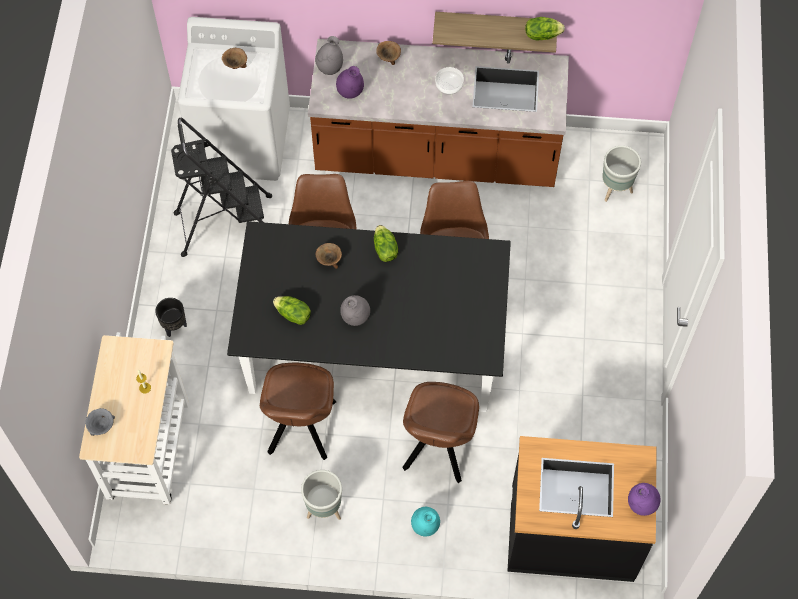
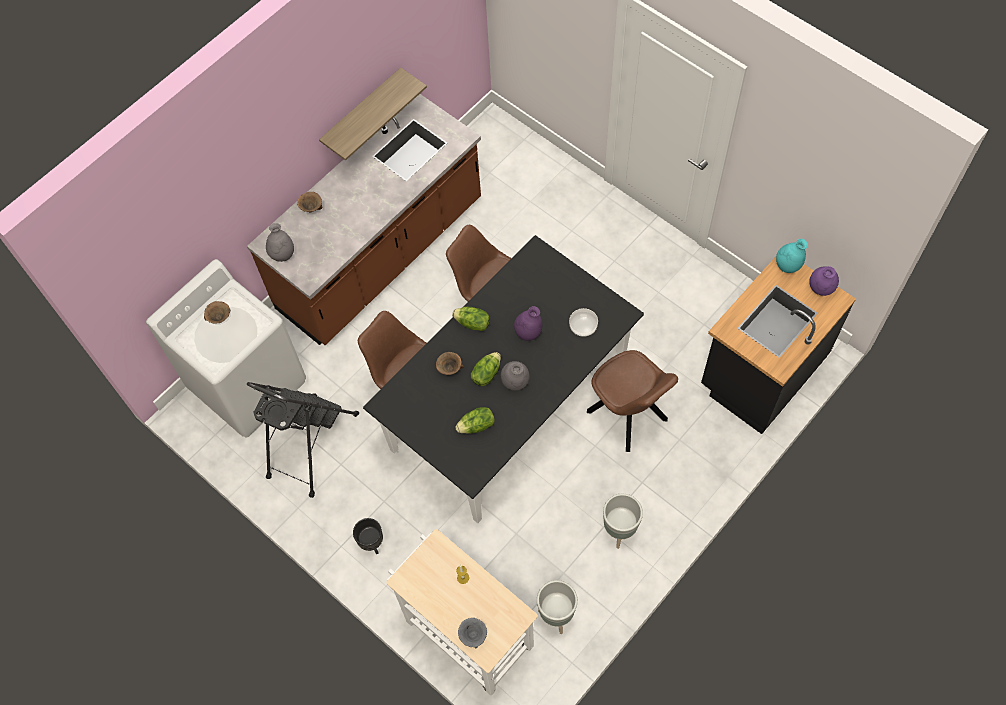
camera: 50 degrees left, 0 degrees up
(301, 427) = (537, 503): brown chair -> none
(350, 92) = (318, 254): purple vase -> purple vase (528, 332)
(425, 526) = (686, 467): turquoise vase -> turquoise vase (788, 266)
(449, 85) = (373, 184): bowl -> bowl (583, 326)
(542, 35) = (405, 85): lettuce -> lettuce (486, 374)
(615, 189) = (511, 161): grey planter -> grey planter (556, 615)

